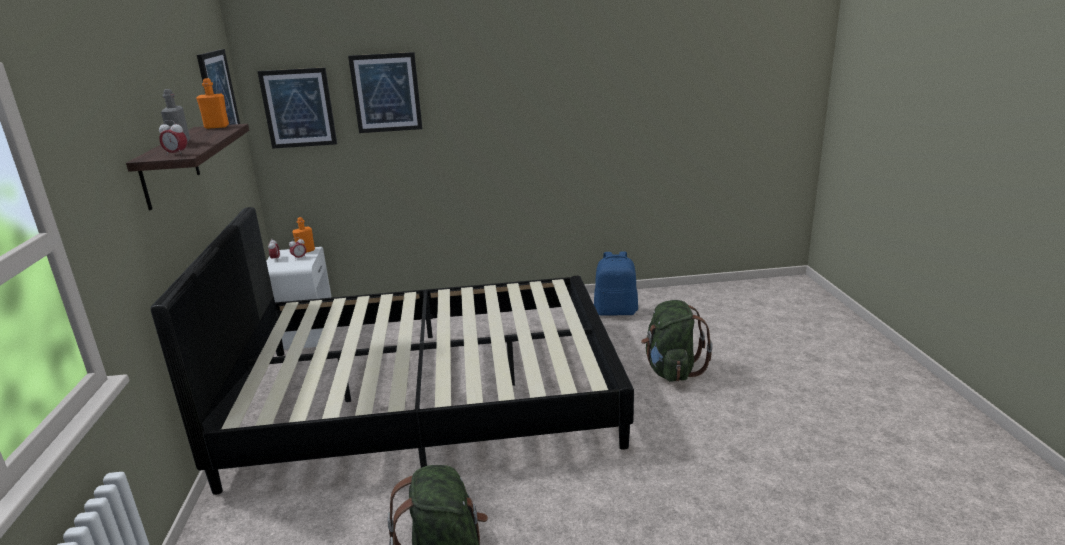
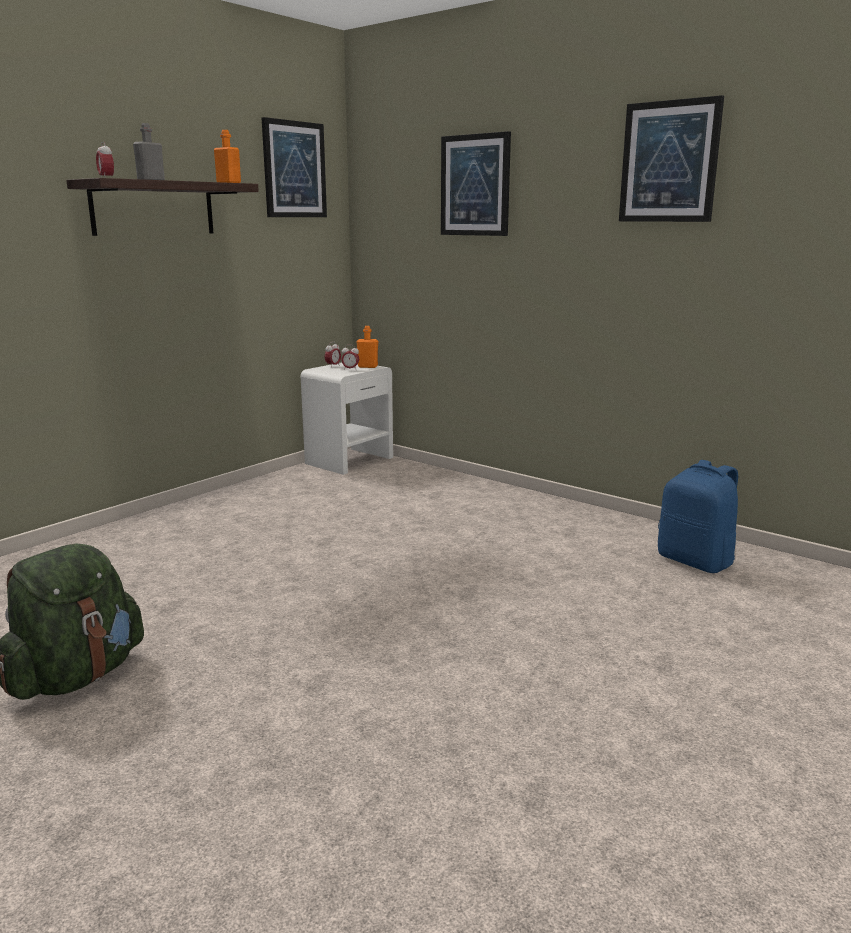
camera: 45 degrees right, 5 degrees down
(298, 108) = (392, 200): picture -> picture (669, 162)
(428, 394) = (340, 544): black bed -> none
(671, 370) = (641, 654): green backpack -> none

